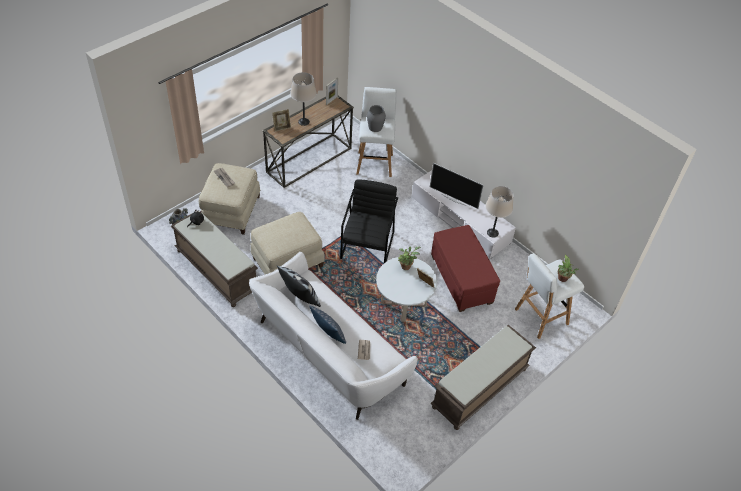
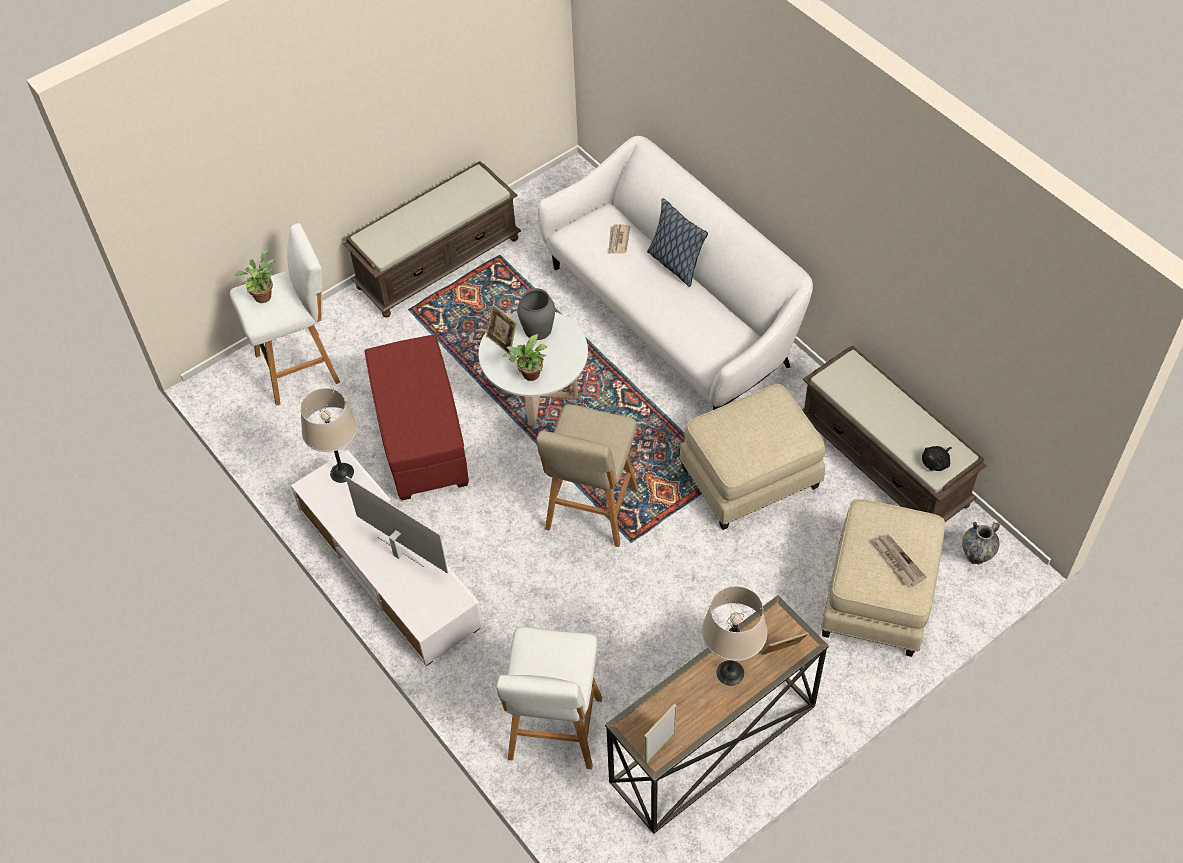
camera: 170 degrees left, 5 degrees up
(300, 297) = (723, 323): pillow -> none
(368, 245) = (590, 512): black armchair -> beige stool
(375, 127) = (556, 655): grey vase -> grey vase (538, 329)

